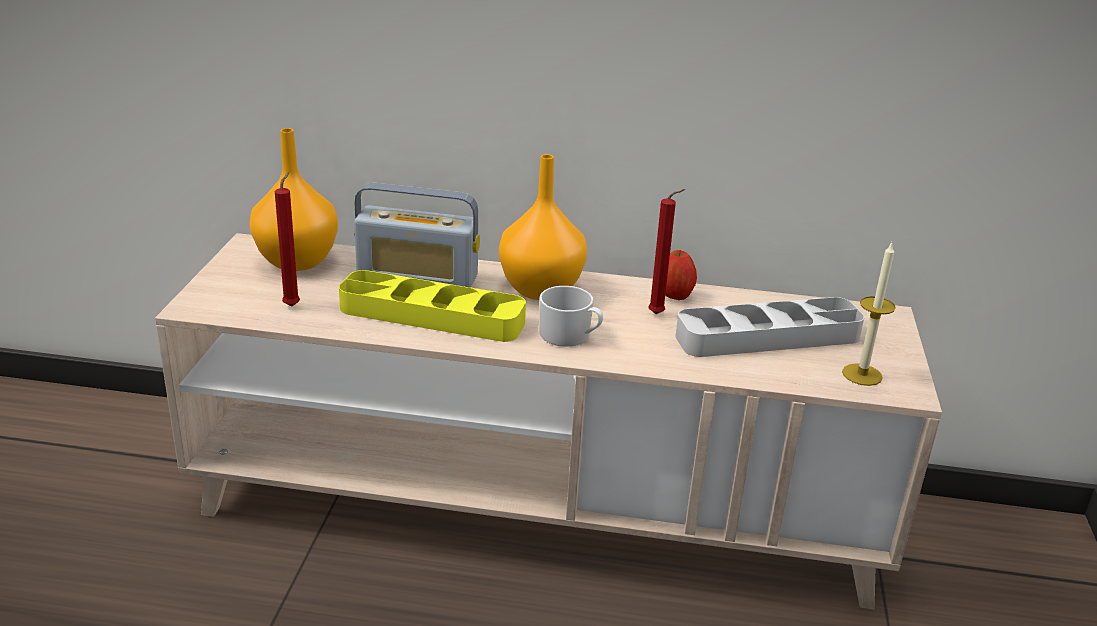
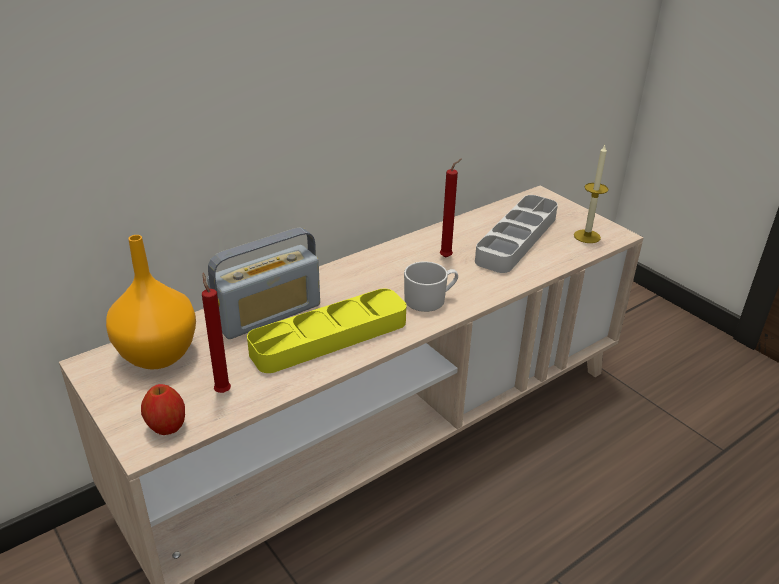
camera: 45 degrees left, 5 degrees up
(539, 289) = (358, 279): orange vase -> none
(675, 295) = (434, 239): apple -> apple (167, 427)

